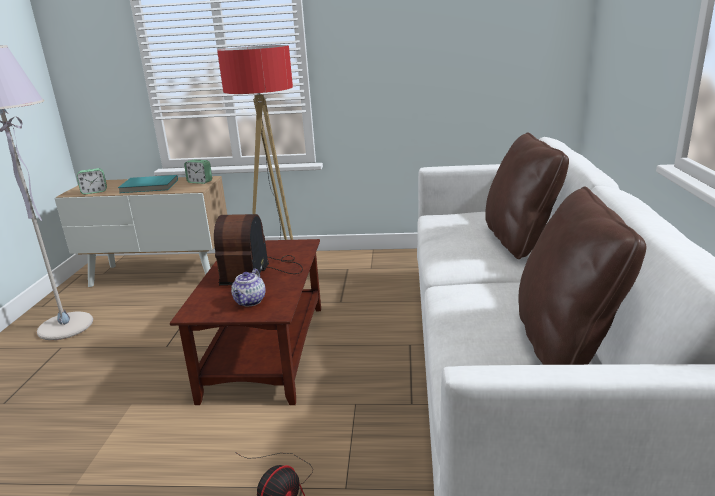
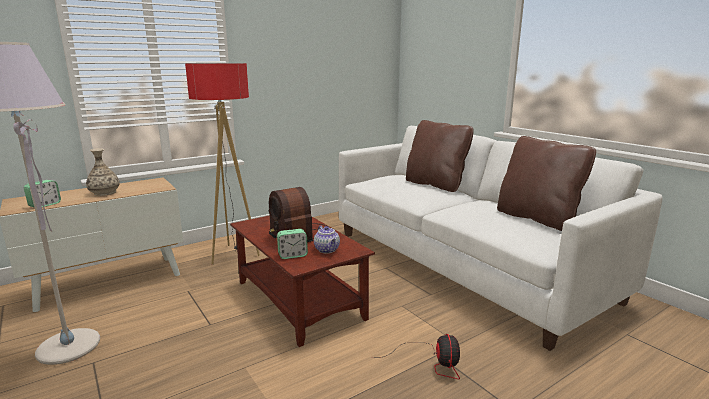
camera: 40 degrees left, 5 degrees down
(149, 186) = (105, 193): turquoise book -> vase
(200, 182) = (154, 183): alarm clock -> alarm clock (292, 255)

